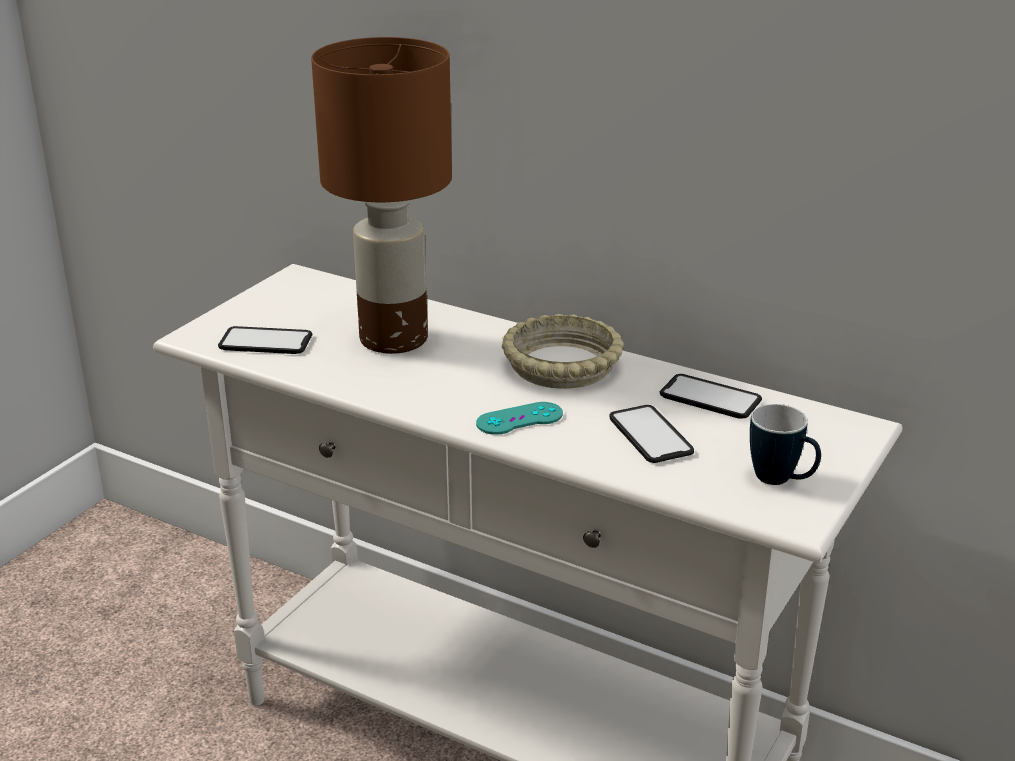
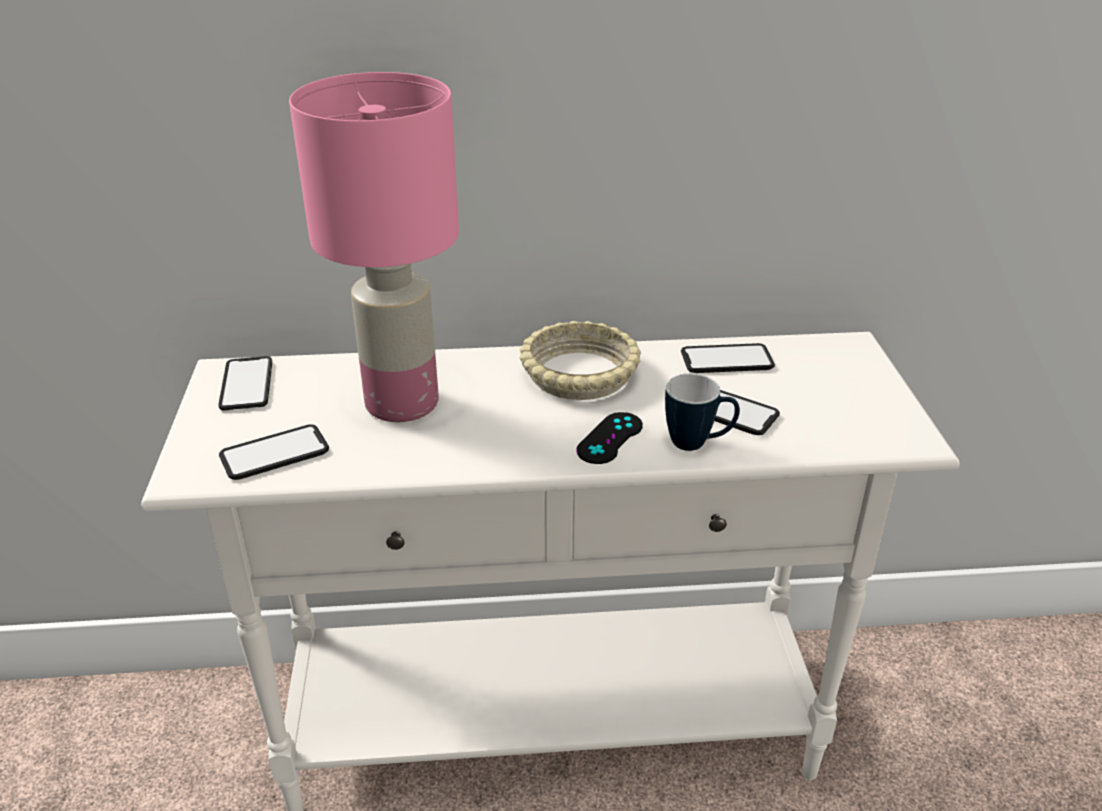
camera: 35 degrees left, 5 degrees up
(302, 290) = (246, 384): none -> phone
(395, 339) = (403, 402): brown table lamp -> pink table lamp
(519, 419) = (610, 438): turquoise game controller -> black game controller
(781, 481) = (864, 411): mug -> mug (698, 443)

